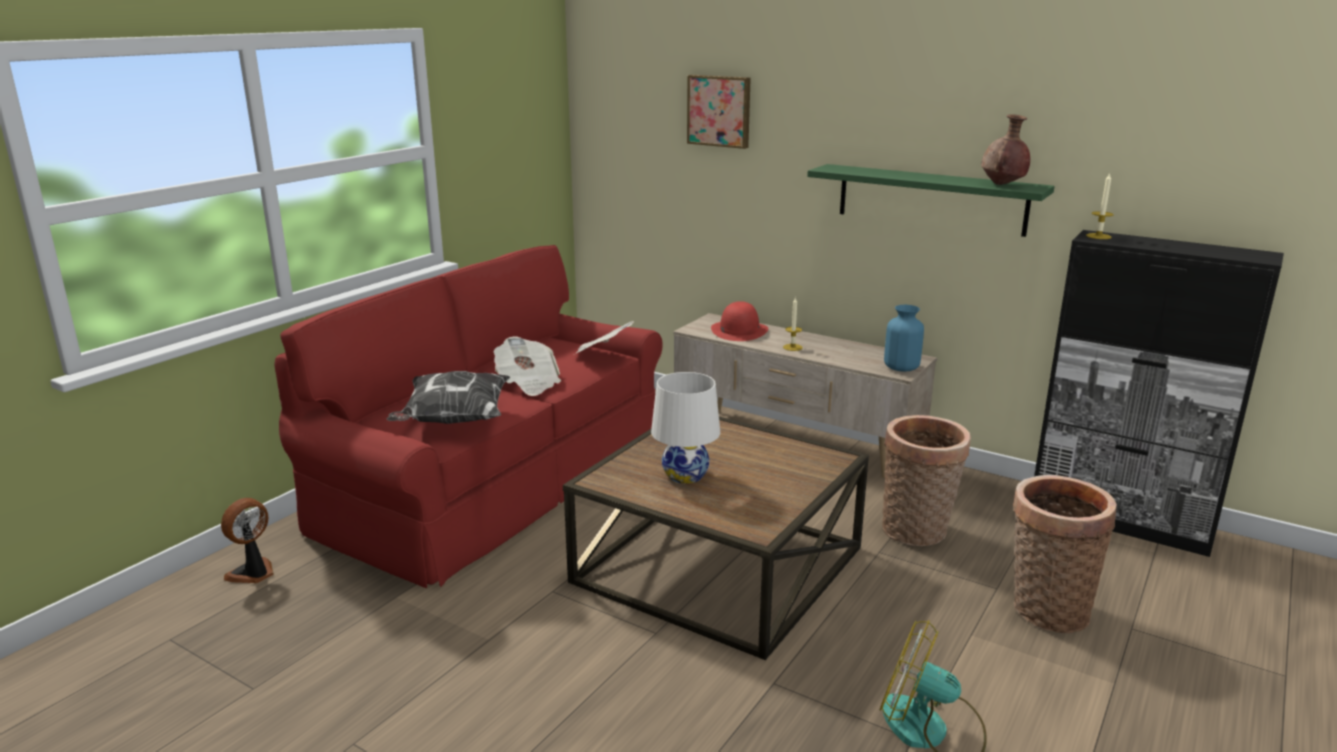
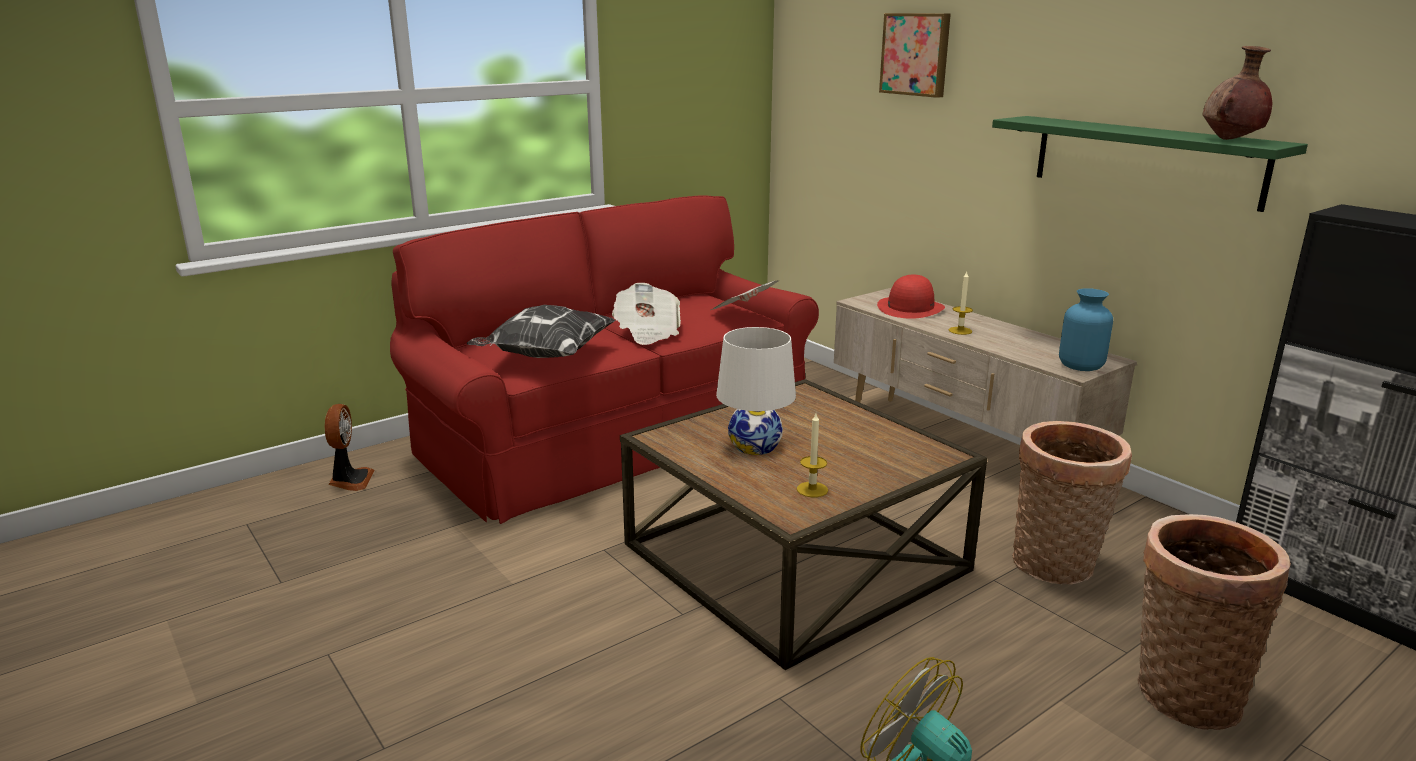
camera: 20 degrees right, 0 degrees up
(253, 573) = (350, 480): fan -> fan turned 120 degrees clockwise
(1098, 236) = (1355, 211): candle -> candle (812, 489)

